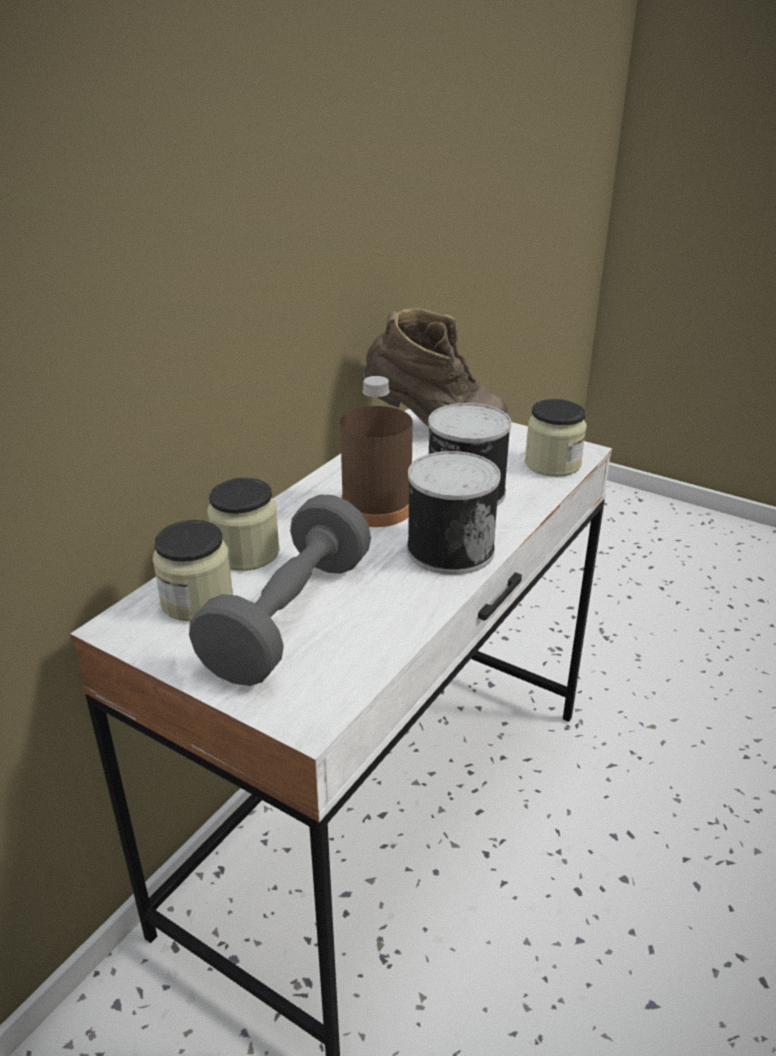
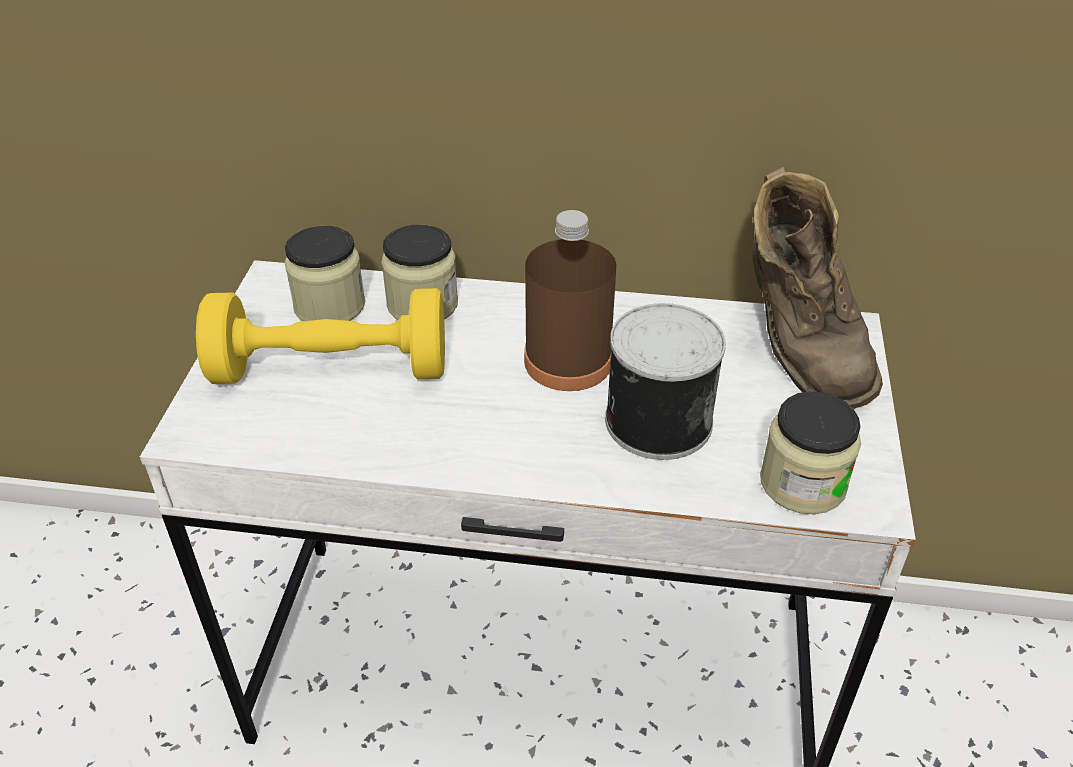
camera: 65 degrees right, 10 degrees up
(289, 617) = (331, 370): grey dumbbell -> yellow dumbbell
(449, 548) = (521, 443): can -> none

